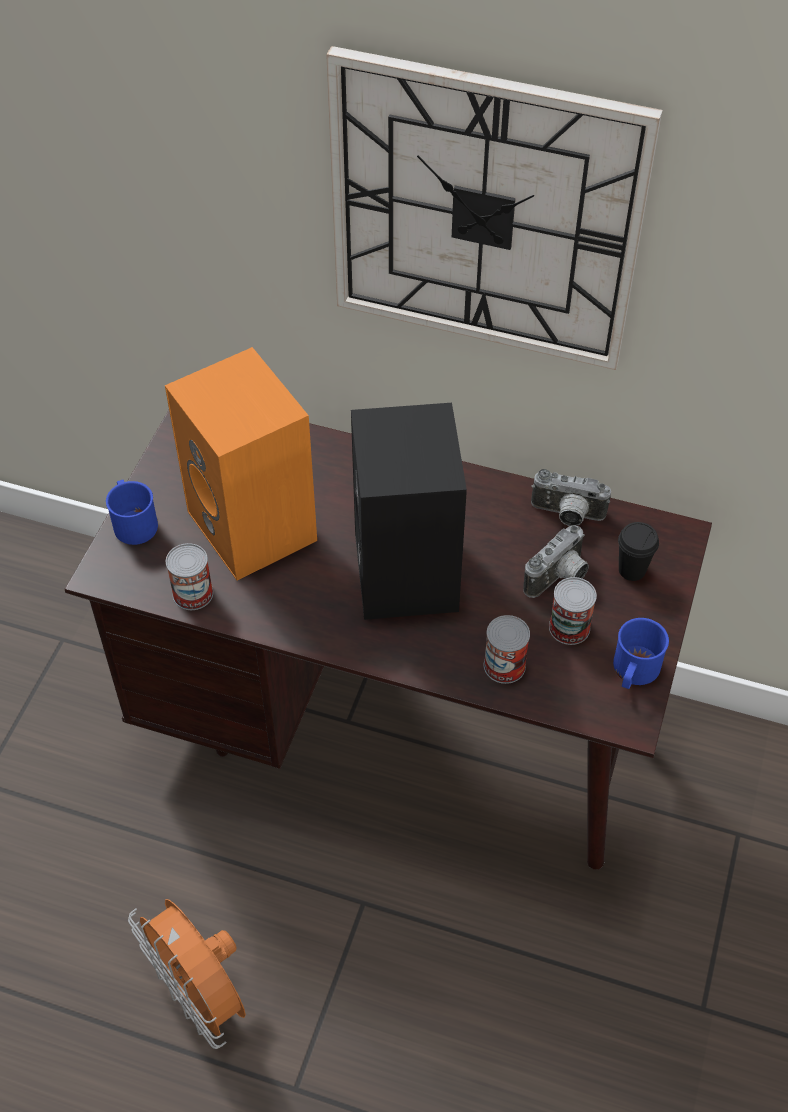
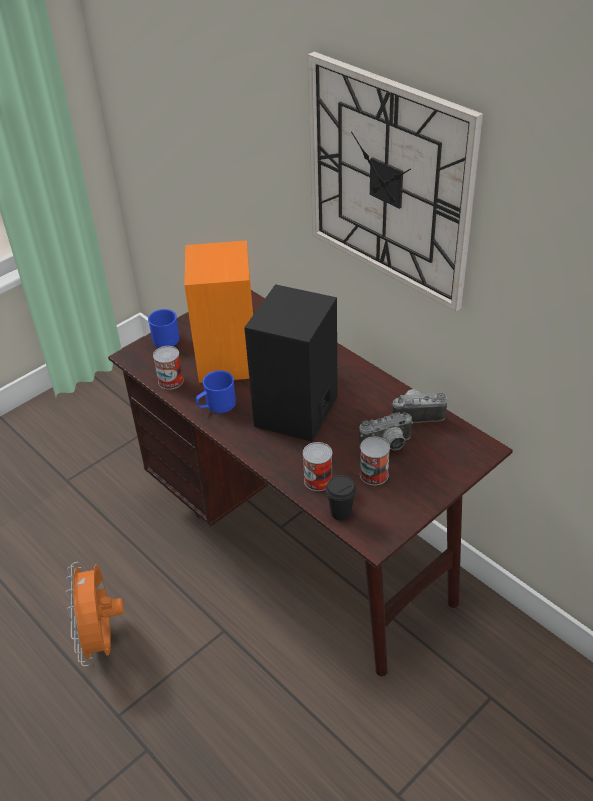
camera: 30 degrees right, 10 degrees down
(566, 516) = (417, 414): camera -> camera turned 135 degrees clockwise
(632, 570) = (438, 457): black cup -> black cup (341, 512)
(633, 672) = (397, 514): blue mug -> blue mug (216, 405)

